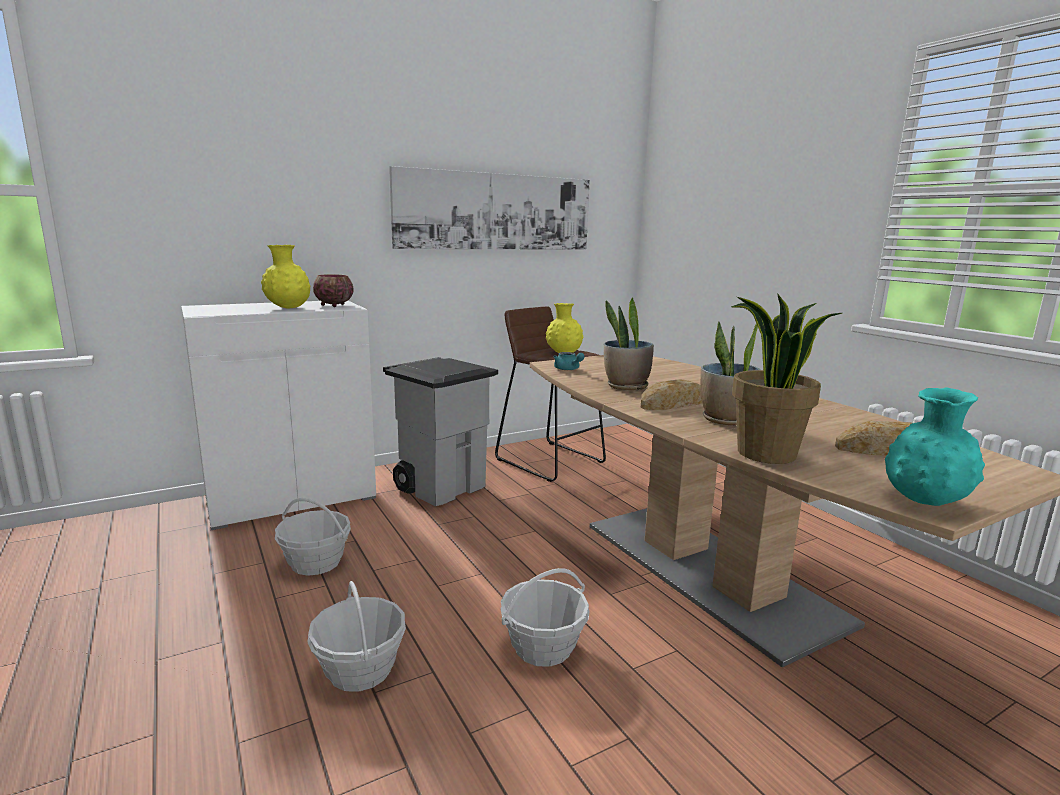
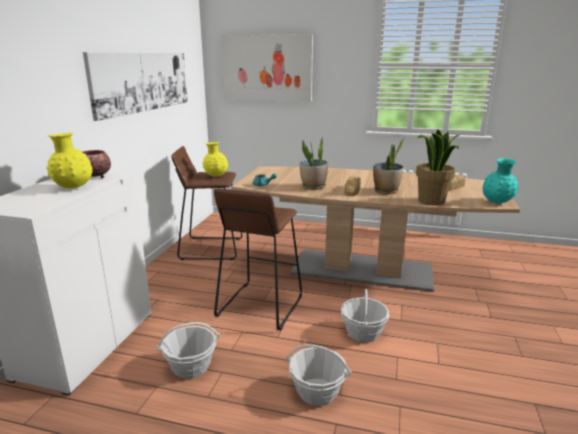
camera: 45 degrees left, 5 degrees up
(442, 487) = (179, 289): grey trash can -> none
(484, 543) = (259, 306): none -> brown stool
(716, 203) = (267, 68): none -> picture

